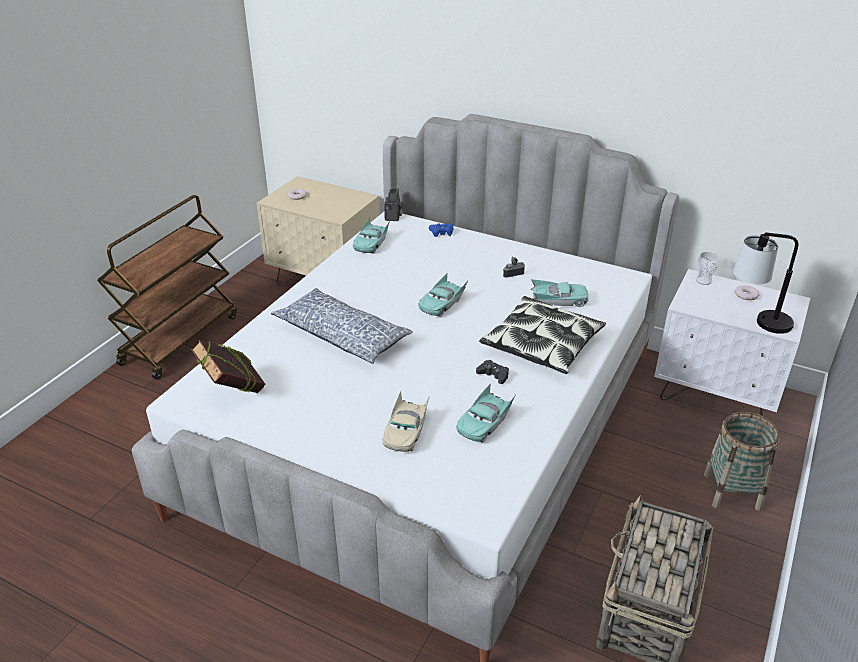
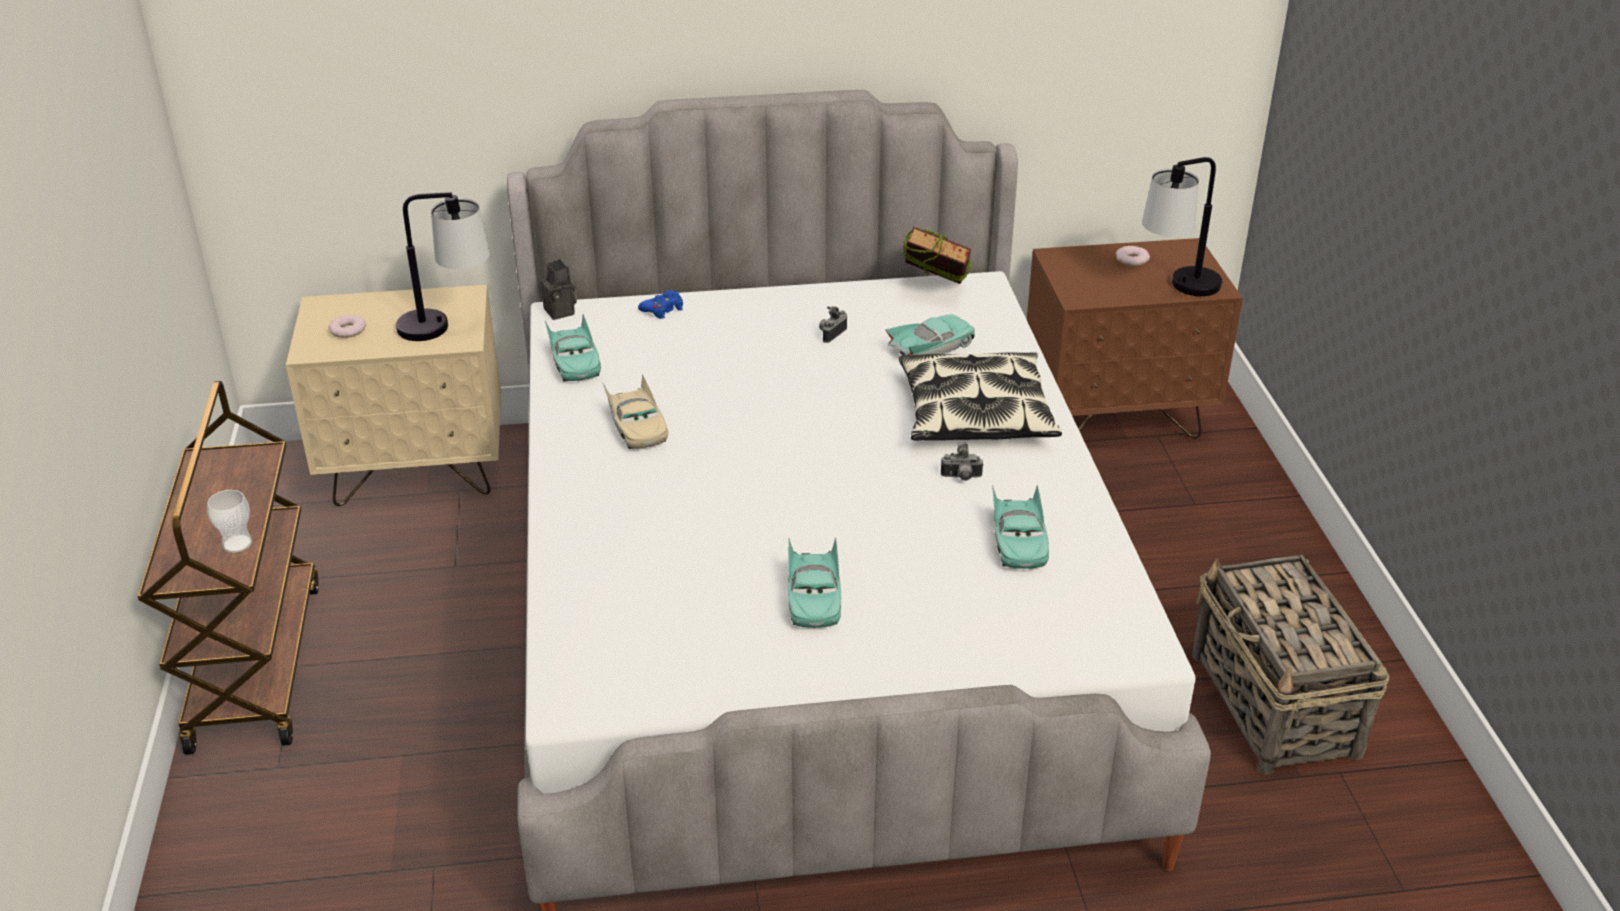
camera: 35 degrees left, 0 degrees up
(233, 392) = (638, 656): book -> book (935, 292)
(338, 209) = (447, 328): none -> table lamp
(342, 335) = (697, 511): pillow -> none
(406, 431) = (937, 596): beige toy car -> beige toy car (637, 426)
(442, 303) = (784, 410): turquoise toy car -> turquoise toy car (813, 597)
(493, 375) = (961, 478): black game controller -> camera
(703, 281) = (1067, 258): cup -> cup (237, 544)
(716, 396) = (1116, 417): white nightstand -> brown nightstand
(732, 491) = (1235, 525): basket -> none

